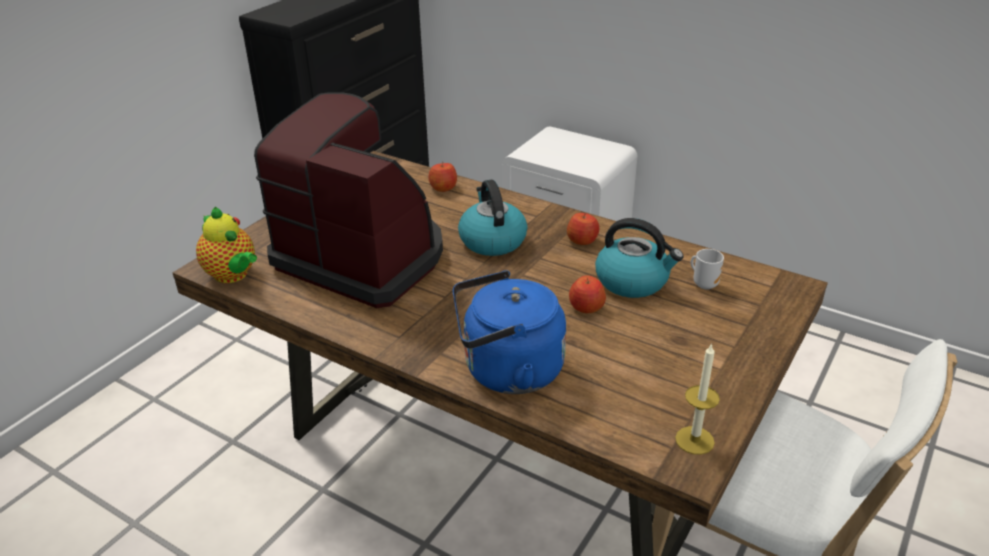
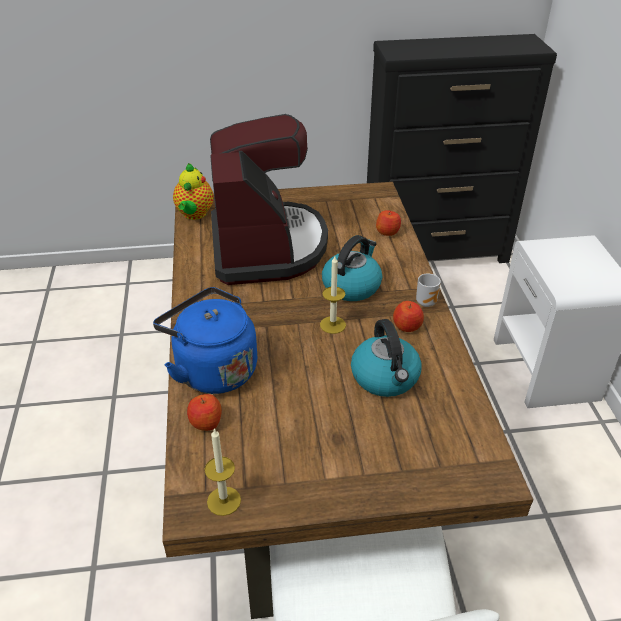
camera: 50 degrees right, 5 degrees up
(532, 275) = (333, 325): none -> candle
(586, 307) = (324, 370): apple -> apple (206, 422)
(704, 284) = (430, 419): mug -> mug (427, 302)

